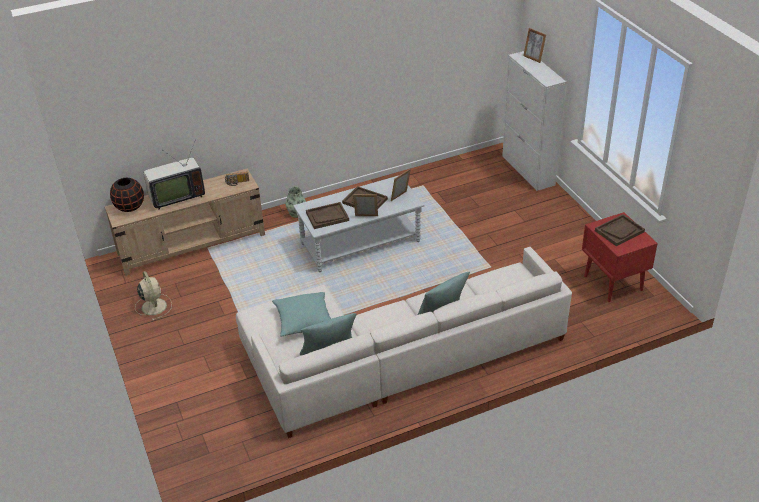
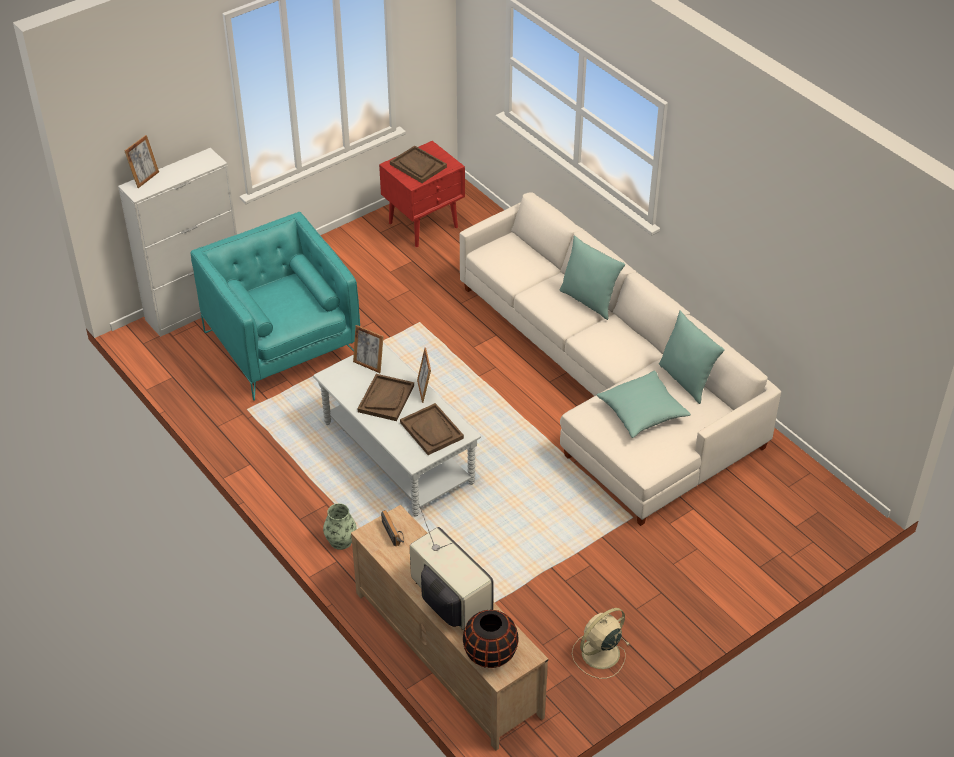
camera: 105 degrees left, 5 degrees up
(482, 203) = (282, 344): none -> turquoise armchair

